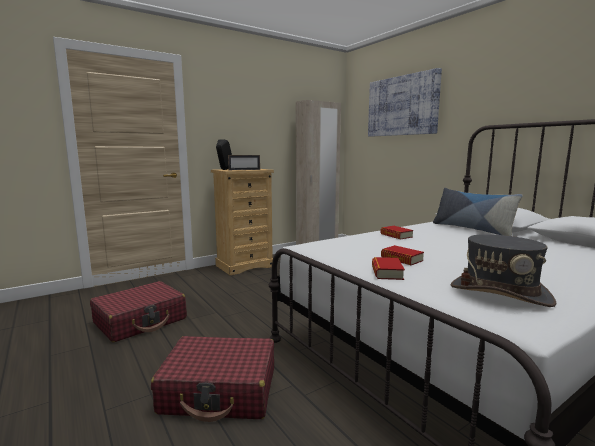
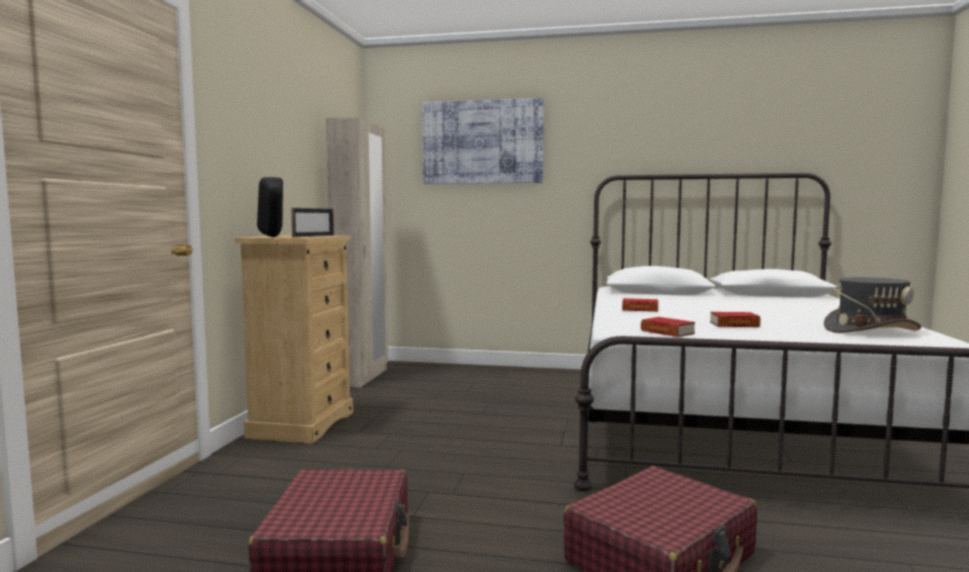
camera: 45 degrees left, 5 degrees down
(387, 272) = (773, 335): book -> book (667, 332)
(472, 229) = (662, 295): pillow -> none

